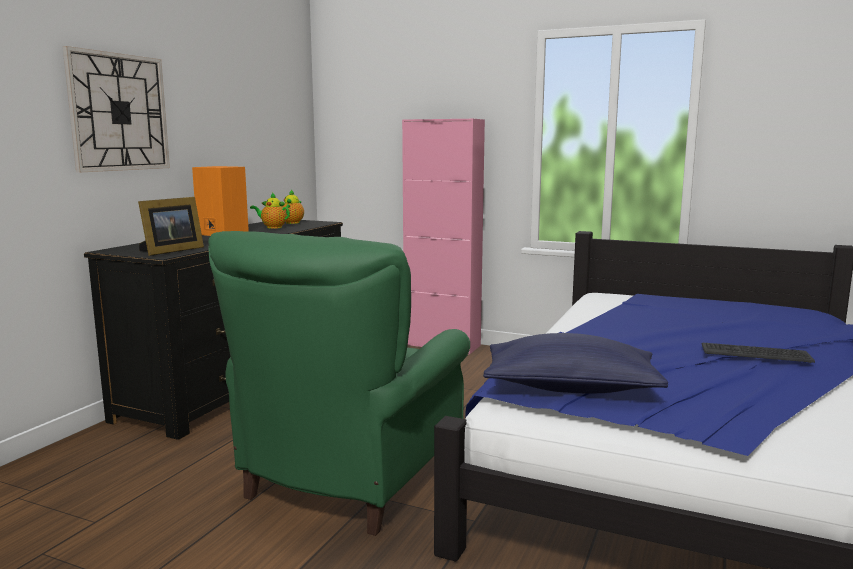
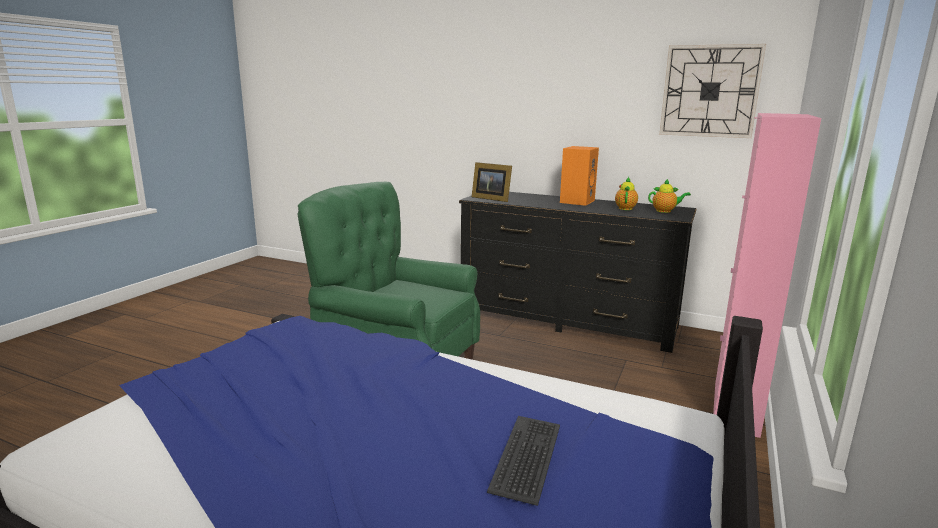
camera: 90 degrees right, 5 degrees up
(119, 112) = (527, 103): wall clock -> wall clock (710, 91)
(570, 388) = (285, 342): blue pillow -> none
(755, 353) = (315, 453): keyboard -> keyboard (528, 457)

